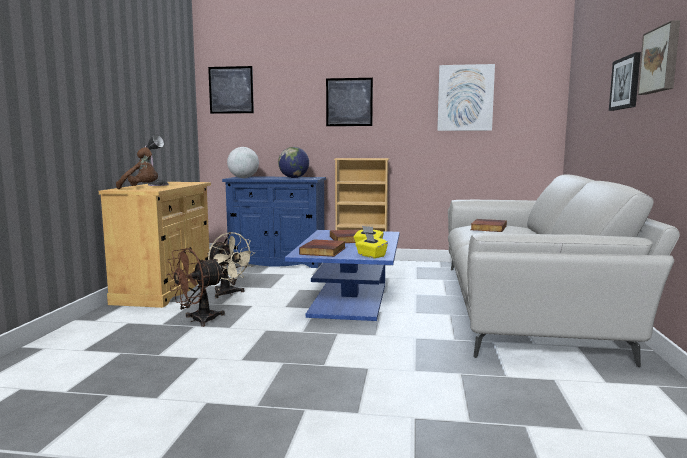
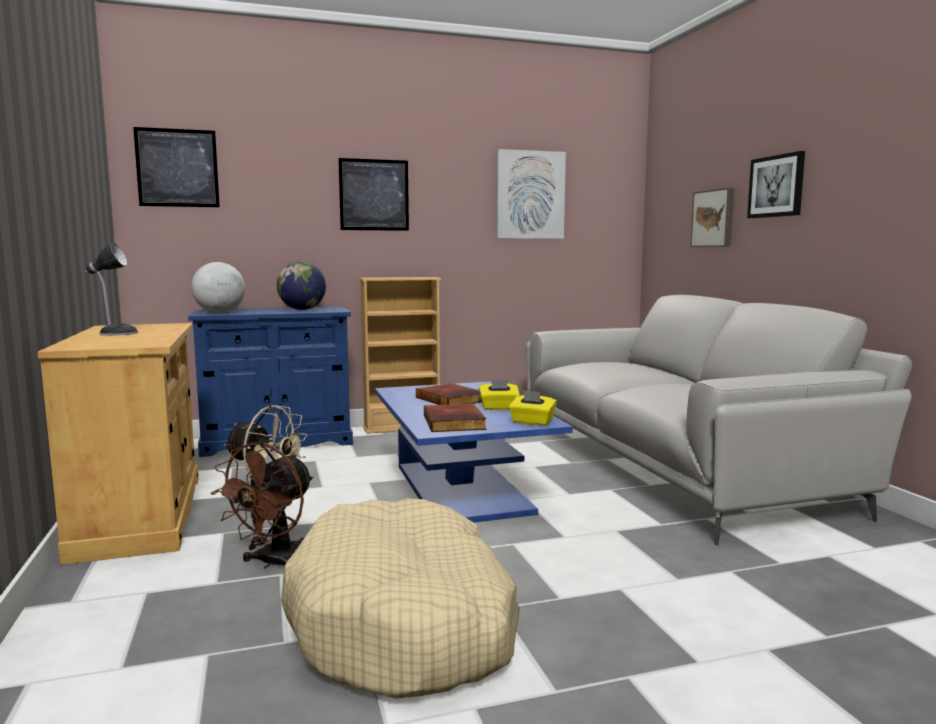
camera: 25 degrees left, 0 degrees up
(141, 188) = (113, 342): brown plush toy -> none
(224, 359) = (404, 622): none -> beige dog bed
(487, 228) = (607, 367): book -> none
(661, 60) = (850, 162): picture -> picture (714, 218)

